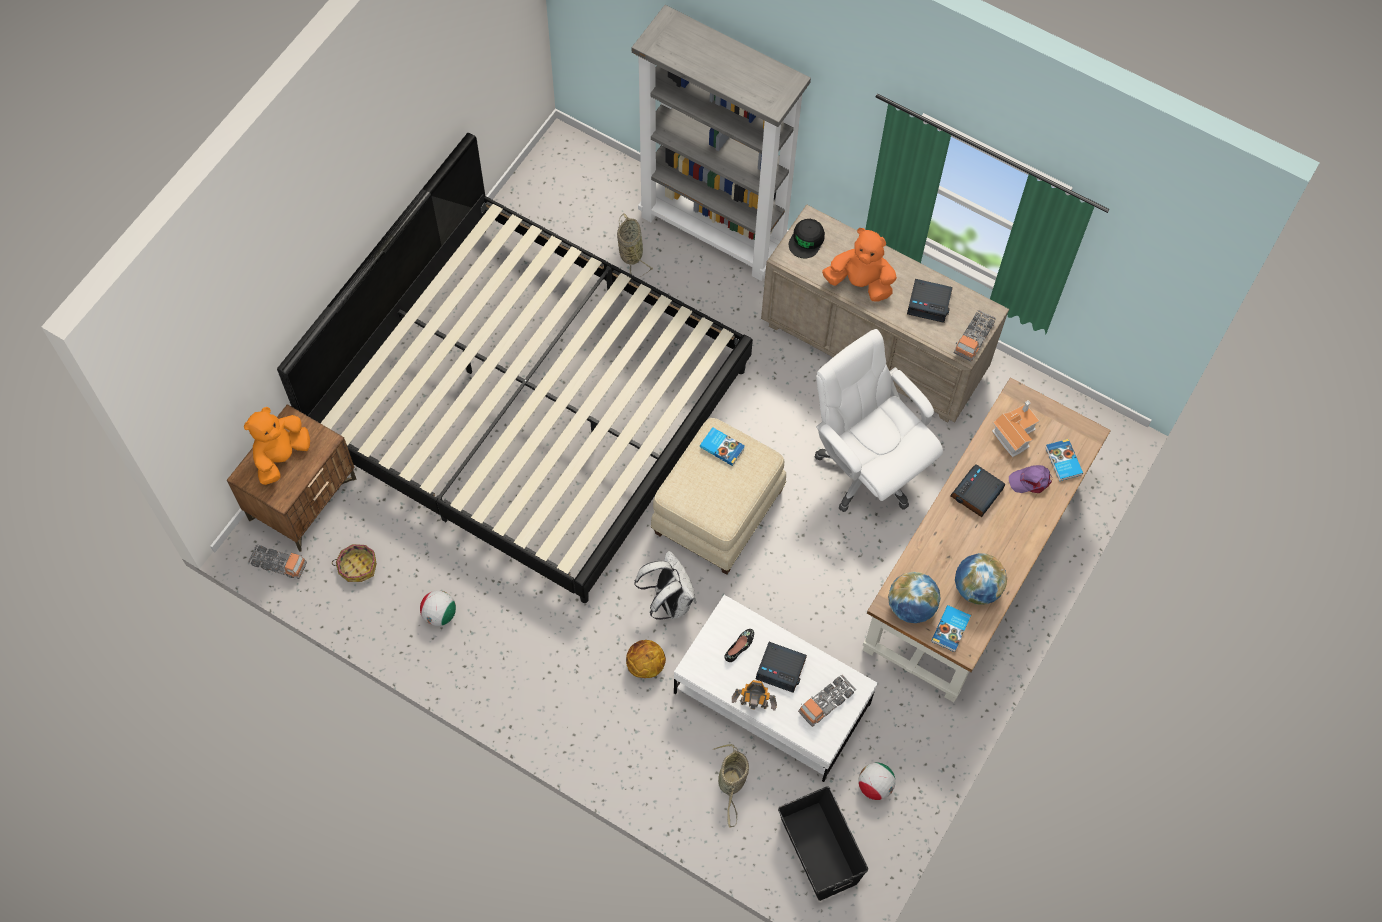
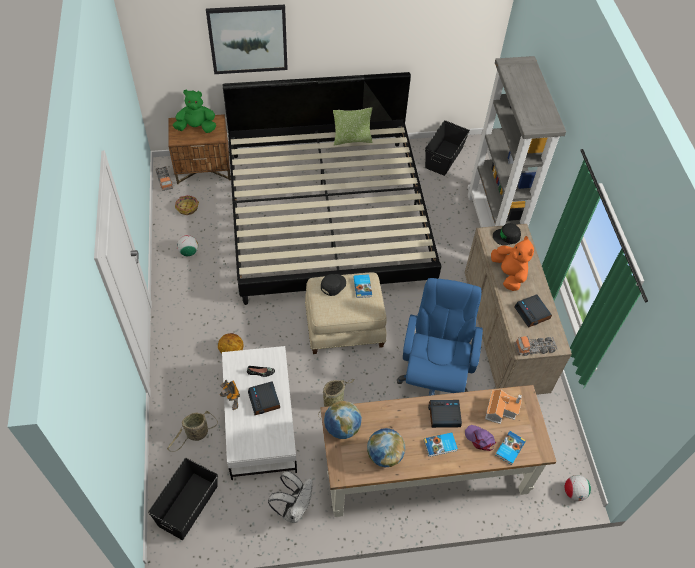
camera: 50 degrees right, 10 degrees down
(281, 456) = (196, 127): orange plush toy -> green plush toy
(287, 284) = (248, 39): none -> picture
(458, 281) = (352, 140): none -> pillow
(556, 192) = (444, 157): none -> black storage box
(630, 252) = (445, 202): basket -> basket (334, 402)
(669, 601) = (276, 338): white backpack -> white backpack (294, 508)
(691, 478) = (333, 285): none -> black cap
(826, 702) = (262, 436): toy truck -> none
(867, 468) = (433, 378): white office chair -> blue office chair
(874, 786) = (249, 509): football -> football (574, 492)
(951, 629) = (346, 459): book -> book (440, 445)

